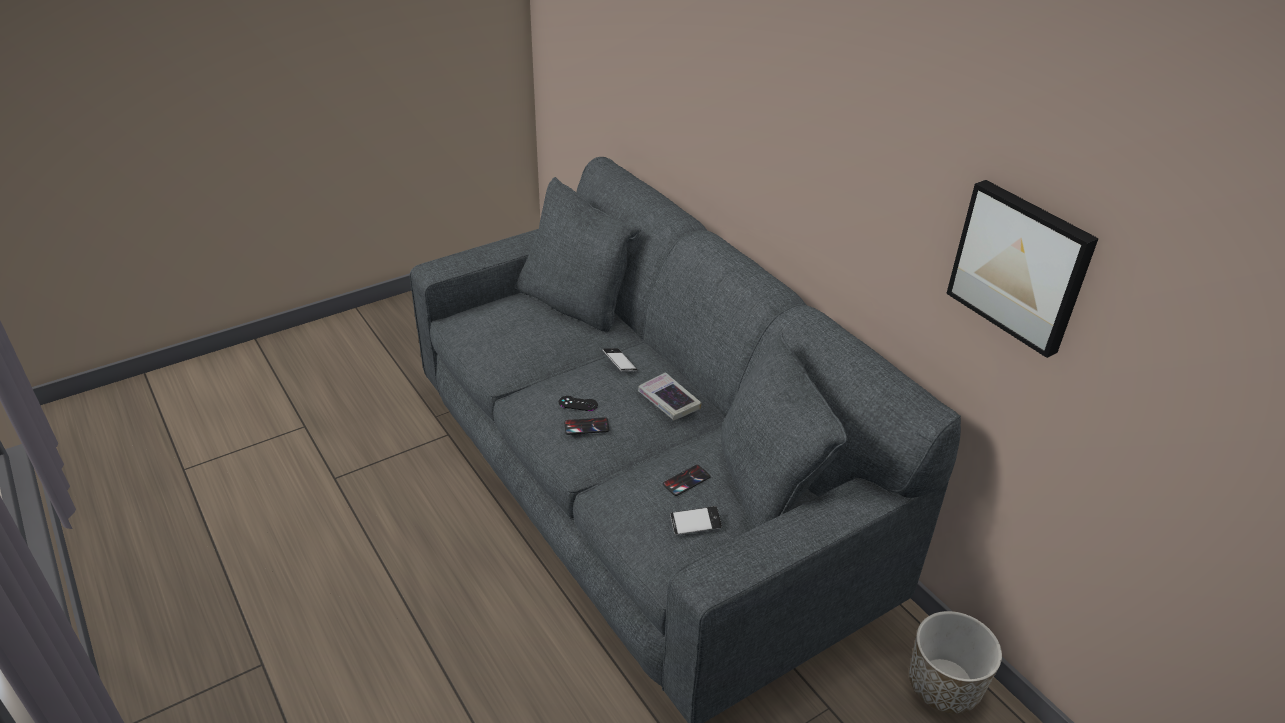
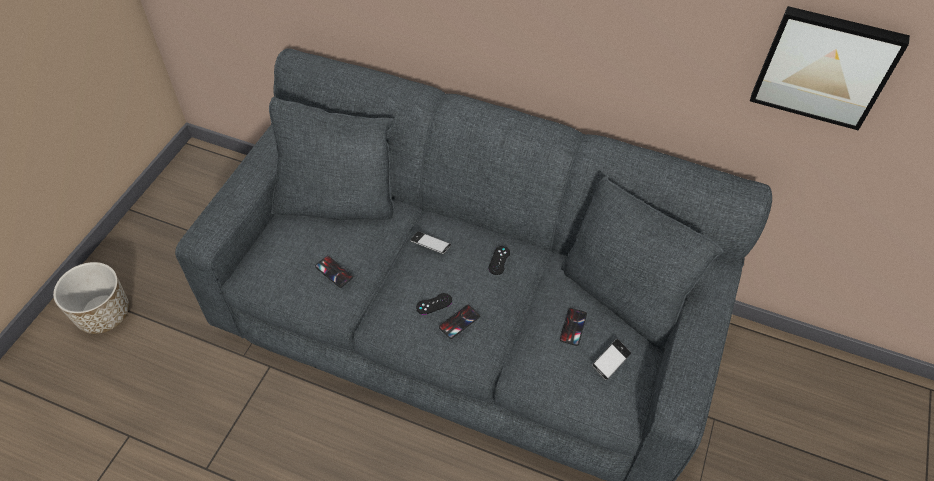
camera: 35 degrees left, 15 degrees up
(520, 344) = (334, 272): none -> phone
(669, 401) = (499, 260): book -> black game controller
(944, 686) = (763, 356): planter -> planter (103, 314)

